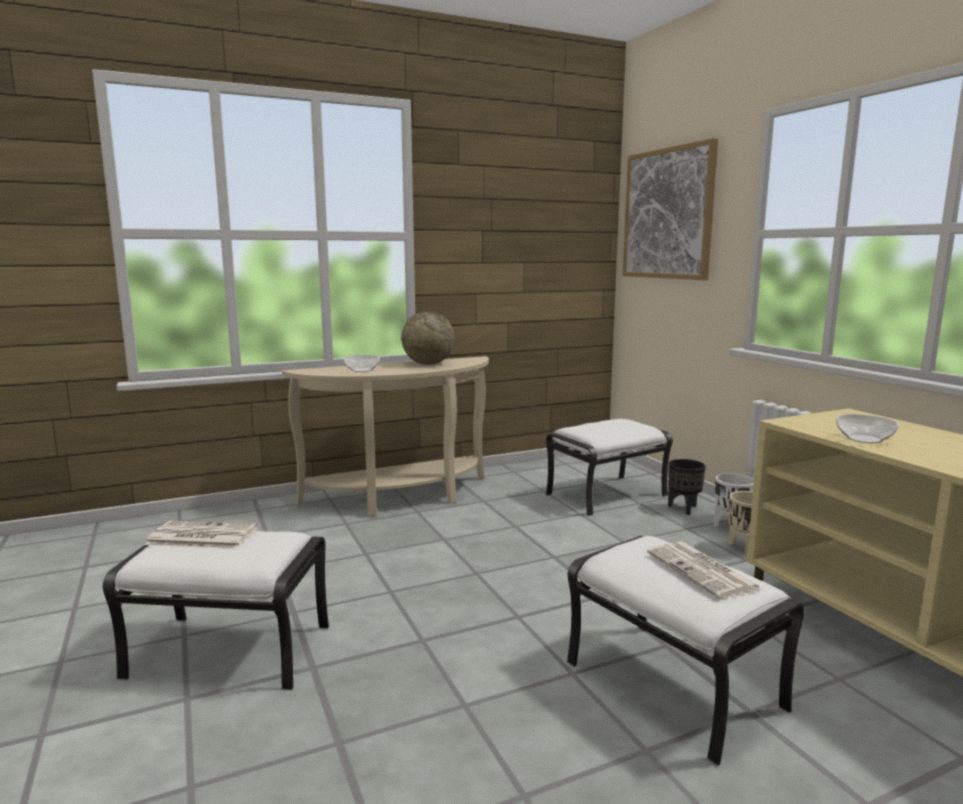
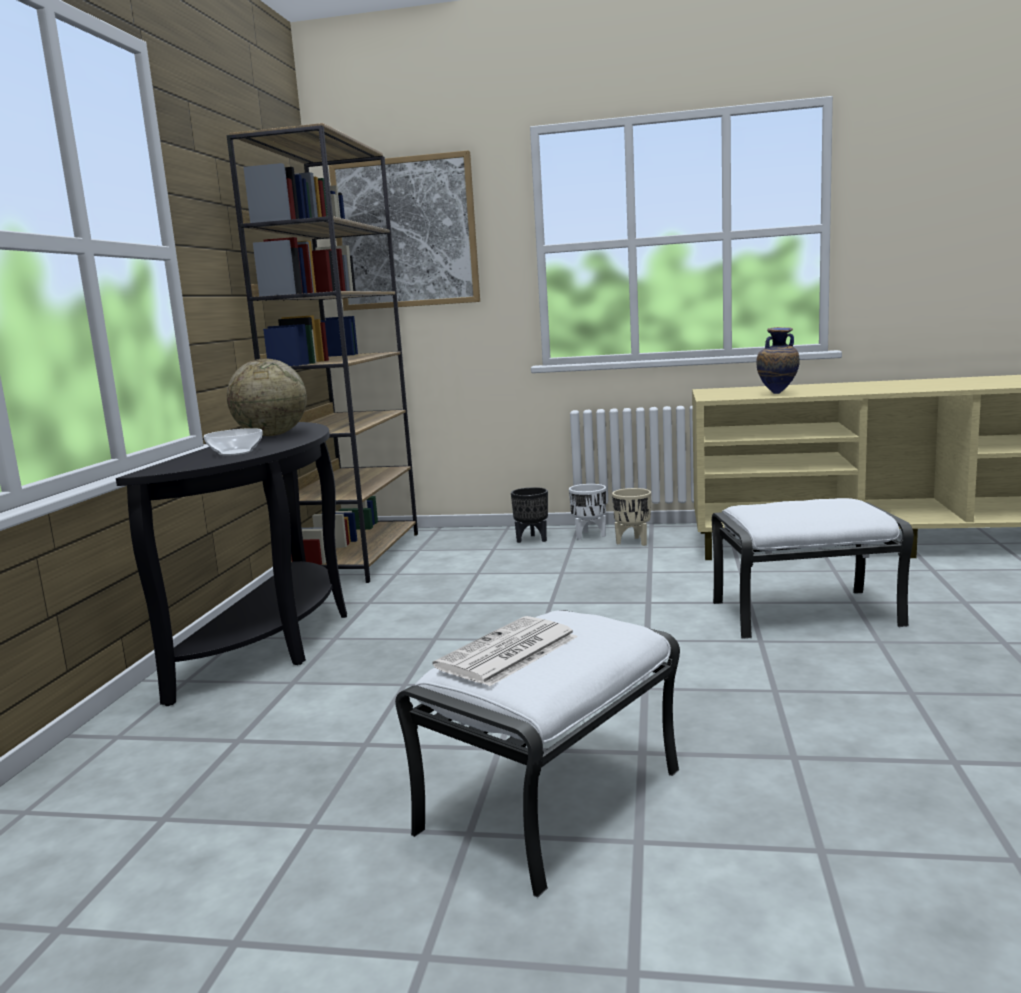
camera: 55 degrees left, 0 degrees up
(402, 499) = (280, 639): beige console table -> black console table
(559, 469) = (355, 556): none -> brown bookcase
(606, 494) = (453, 554): white ottoman -> none
(703, 571) = (818, 503): newspaper -> none
(863, 439) = (777, 394): bowl -> vase

